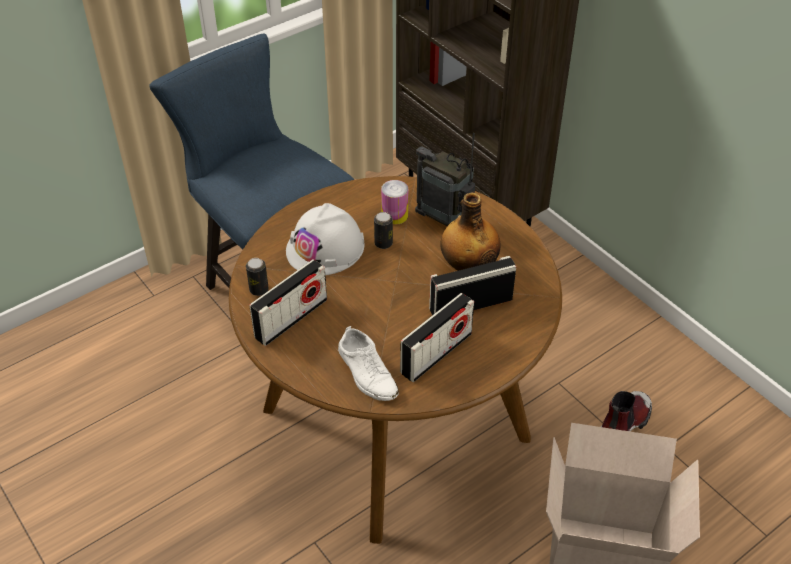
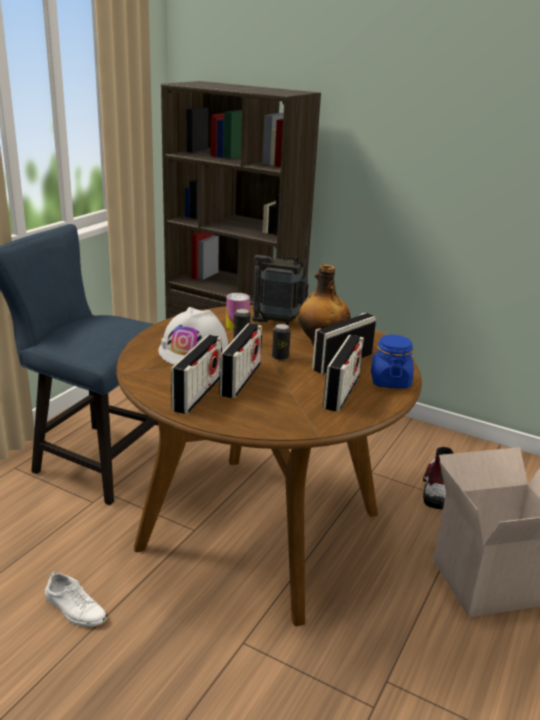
camera: 25 degrees left, 20 degrees down
(259, 290) = (153, 382): can -> can (280, 357)
(345, 307) = (240, 379): none -> radio
(367, 372) = (294, 414): white shoe -> white shoe (75, 608)
(501, 349) = (390, 381): none -> blue jar

